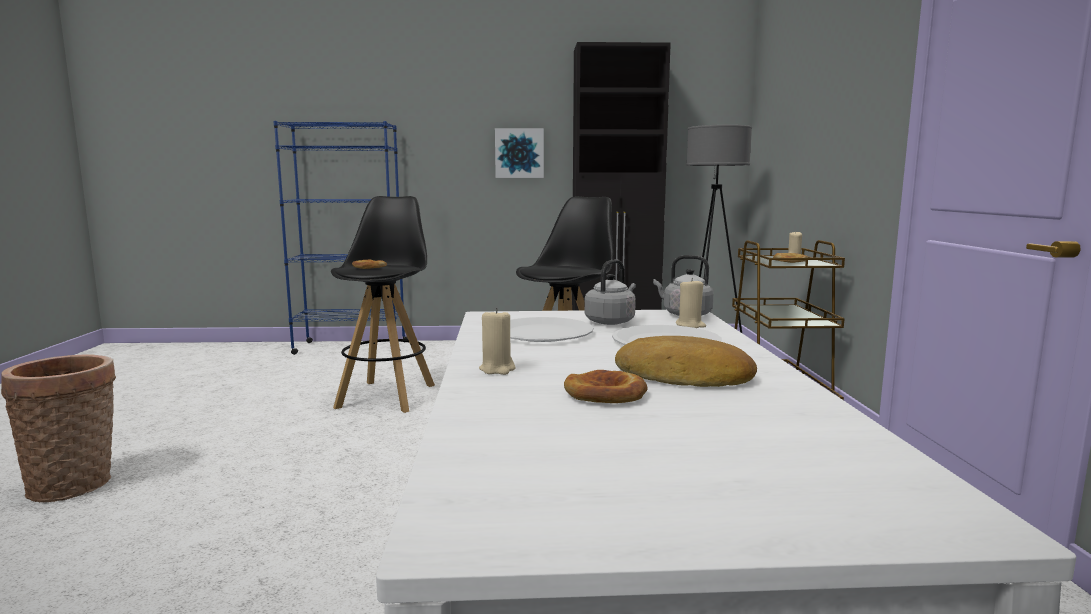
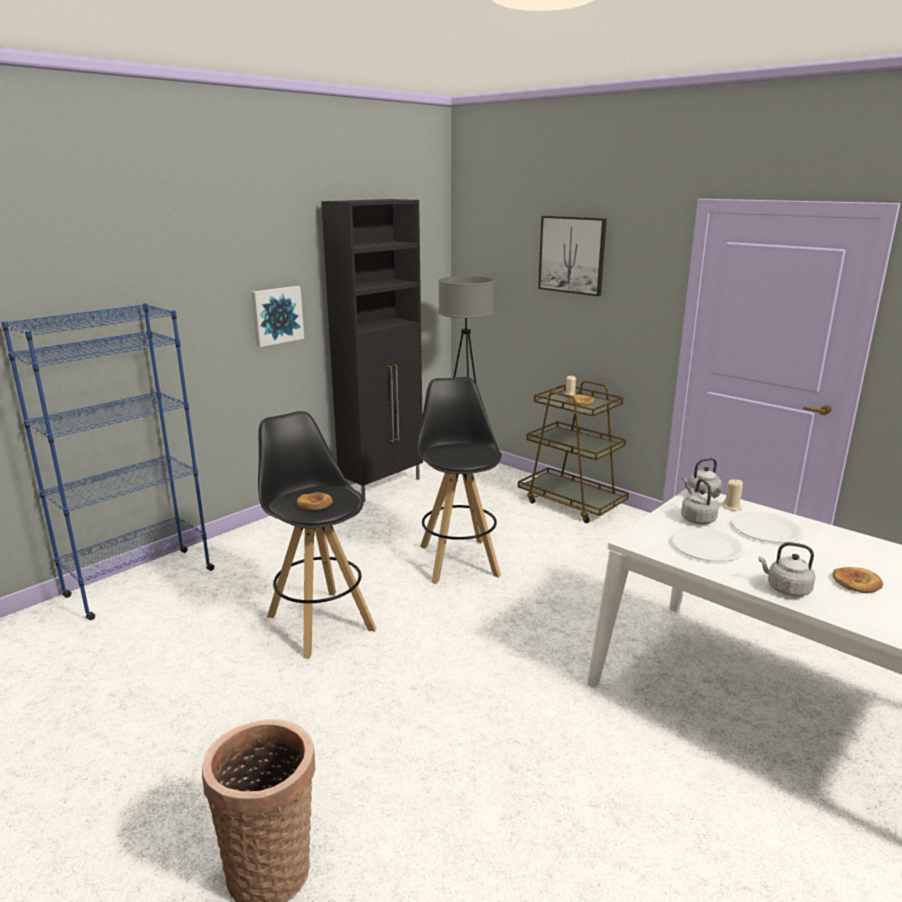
camera: 45 degrees left, 10 degrees up
(497, 369) = (785, 589): beige candle -> grey kettle
(684, 376) = (840, 555): bread -> none
(823, 82) = (572, 255): none -> picture

